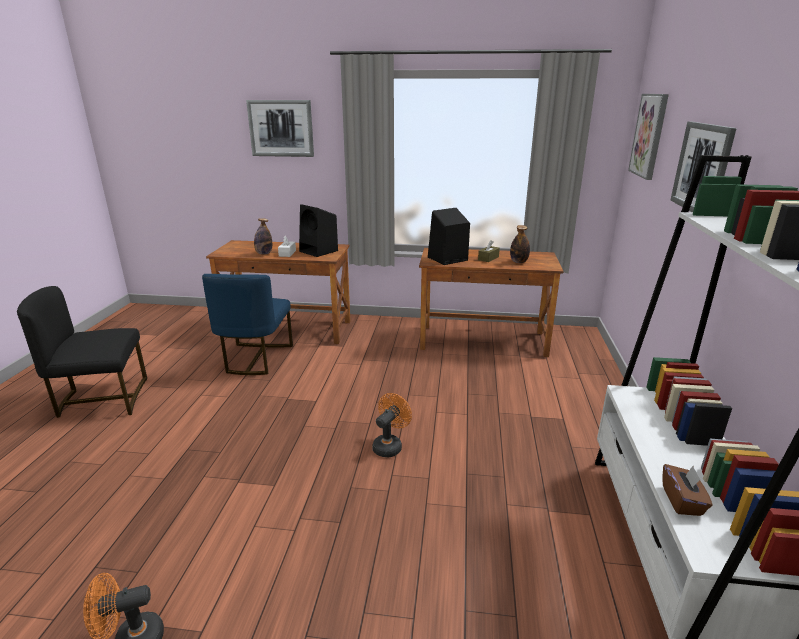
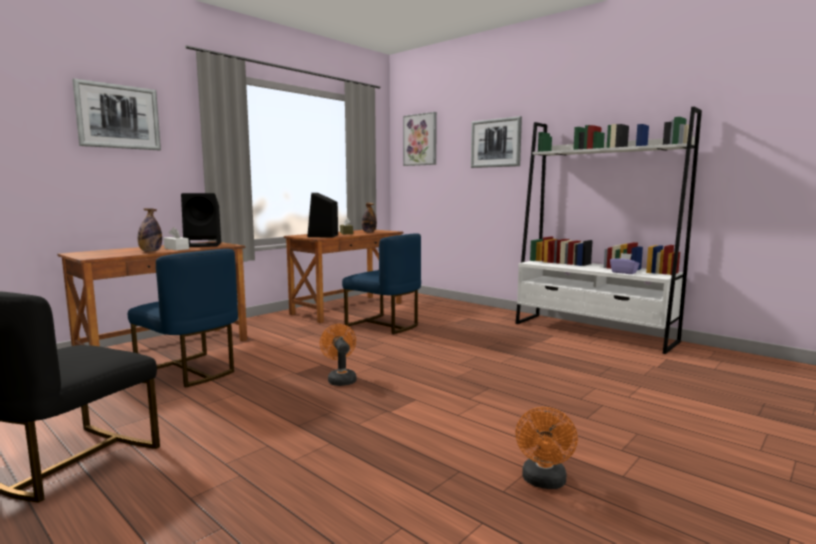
camera: 55 degrees left, 15 degrees down
(390, 445) = (425, 357): orange fan -> orange fan (340, 379)
(458, 381) = (384, 325): none -> blue chair
(682, 501) = (624, 272): brown tissue box -> purple tissue box

